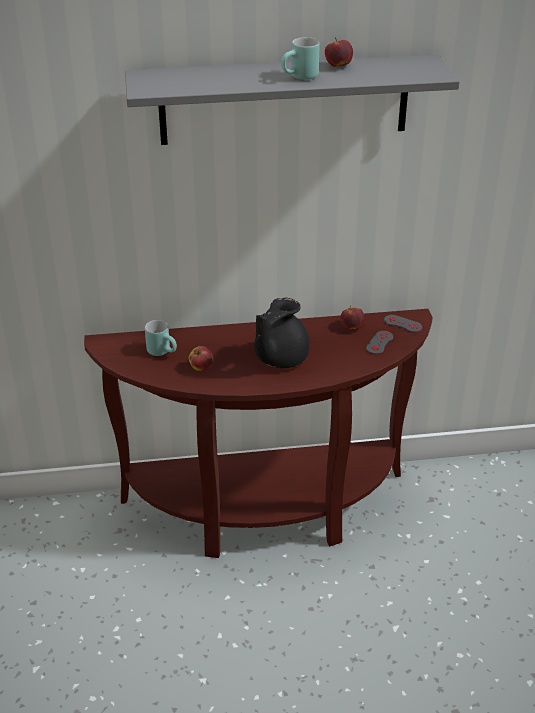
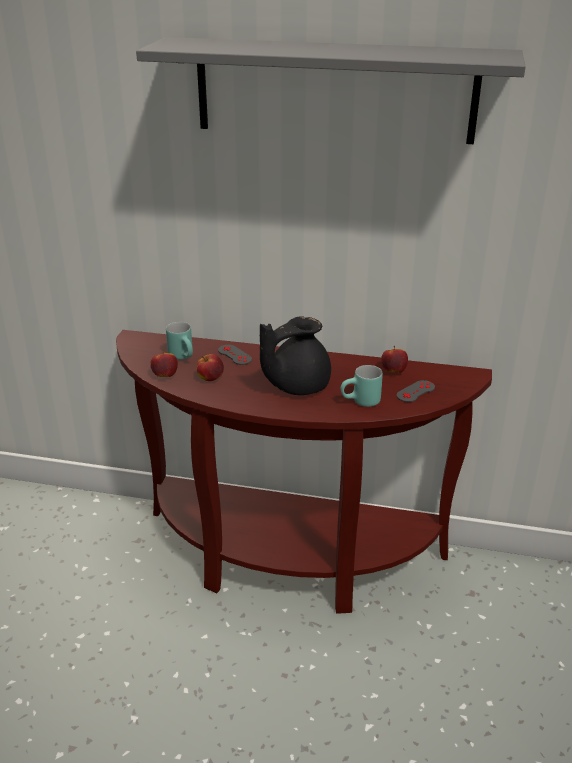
camera: 20 degrees right, 5 degrees down
(300, 78) = (337, 51): turquoise mug -> turquoise mug (361, 403)
(338, 66) = (391, 48): apple -> apple (165, 375)
(402, 324) = (453, 378): grey game controller -> grey game controller (234, 355)

